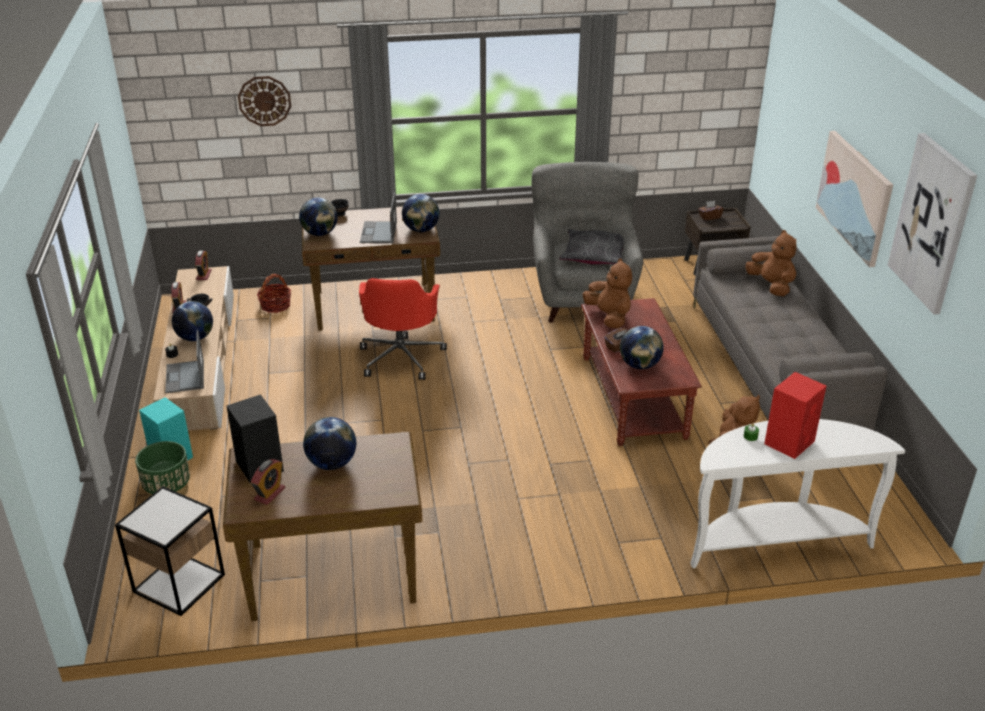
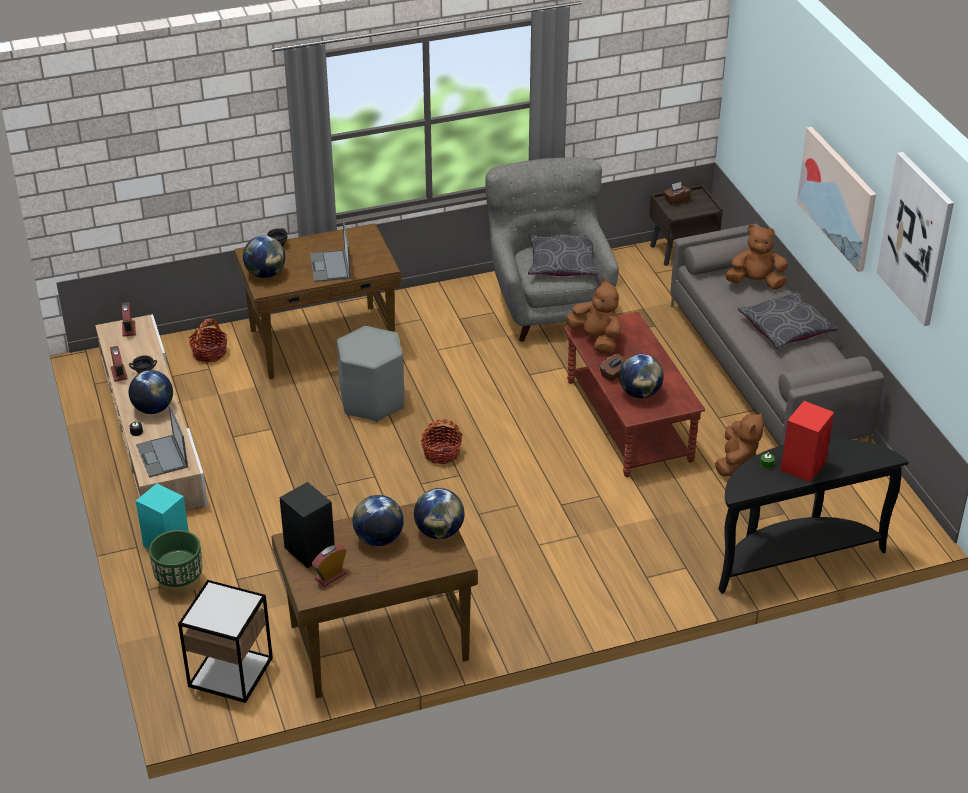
camera: 10 degrees left, 5 degrees up
(264, 101) = (189, 133): wall clock -> none
(269, 494) = (330, 576): alarm clock -> alarm clock turned 150 degrees counterclockwise
(401, 357) = (372, 401): red office chair -> grey stool
(421, 230) = (376, 258): globe -> globe (439, 532)
(450, 406) = (441, 453): none -> basket
(771, 286) = (755, 283): brown plush toy -> brown plush toy turned 45 degrees counterclockwise
(774, 540) = (793, 556): white console table -> black console table
(794, 325) = (786, 328): none -> grey pillow

